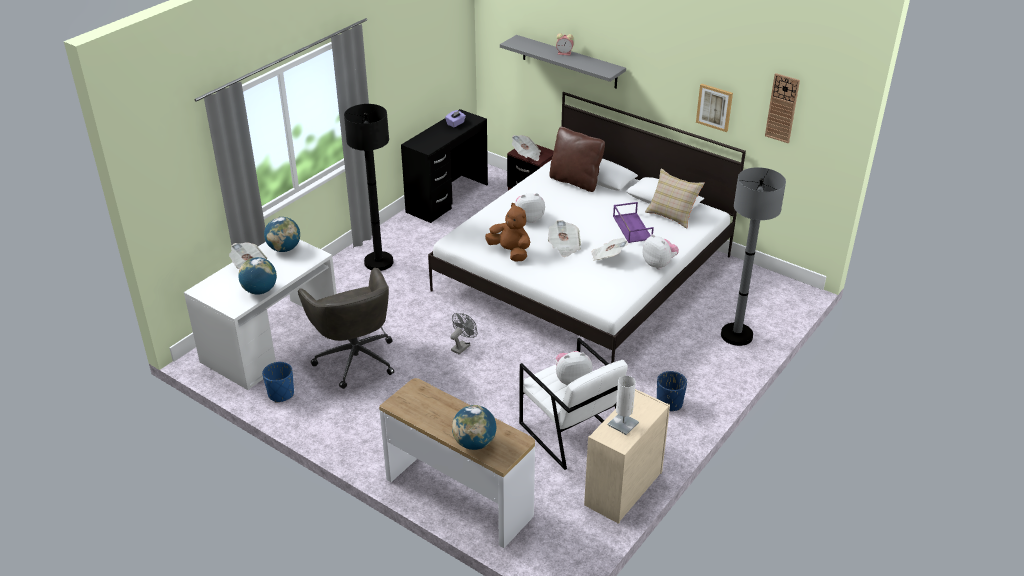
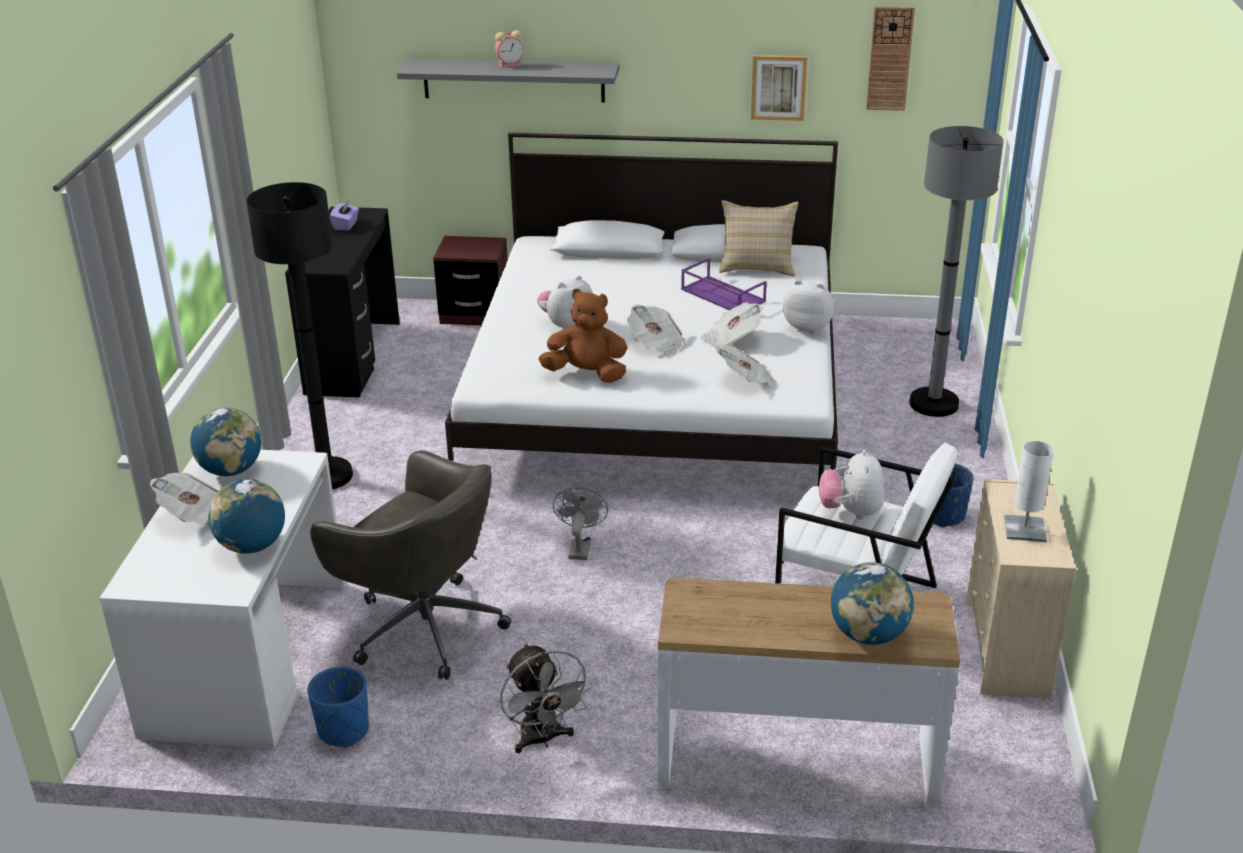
camera: 30 degrees left, 5 degrees down
(358, 435) = (543, 739): none -> grey fan
(526, 155) = (465, 252): newspaper -> newspaper (747, 381)
(572, 380) = (851, 512): plush toy -> plush toy turned 45 degrees counterclockwise
(575, 181) = (580, 262): brown pillow -> none

